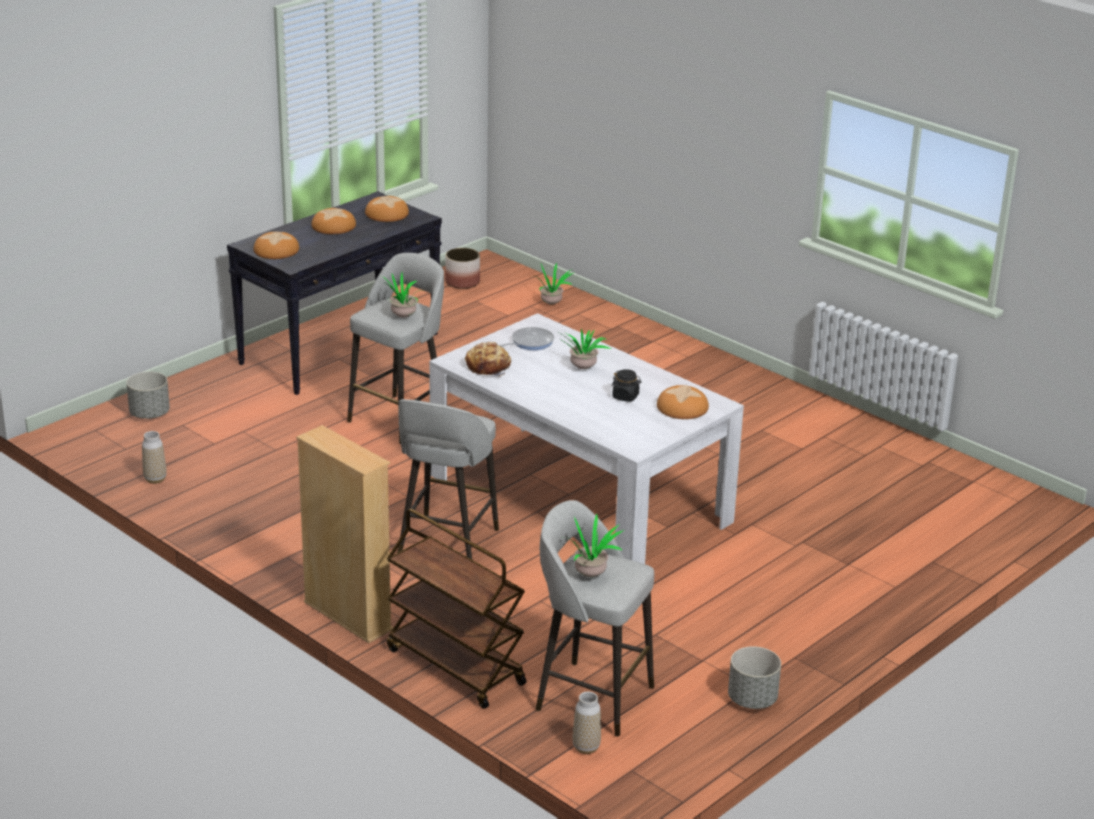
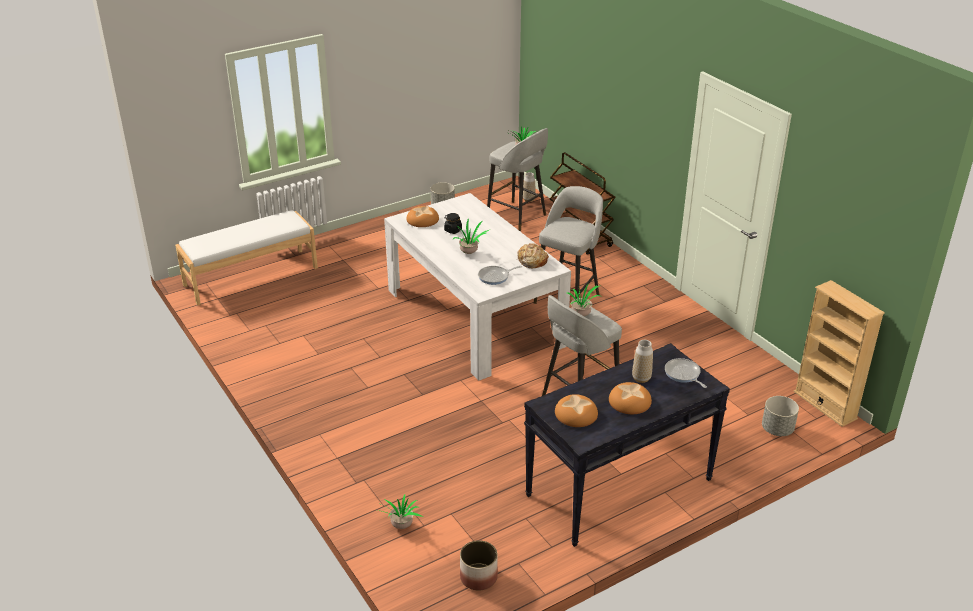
camera: 165 degrees left, 5 degrees up
(155, 479) = (758, 367): vase -> vase (641, 378)
(276, 250) = (683, 374): bread -> frying pan
(347, 616) = (631, 265): beige bookcase -> beige bookcase (825, 405)
(964, 519) = (250, 276): none -> white bench

